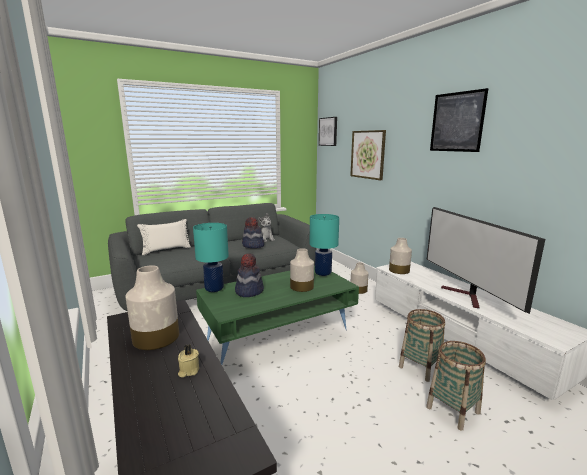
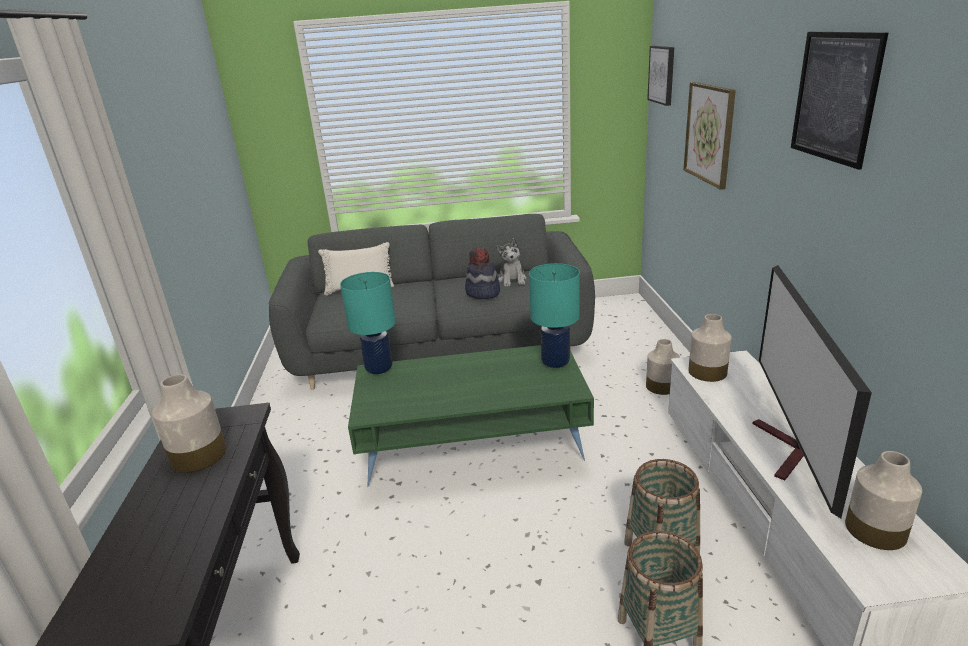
camera: 25 degrees right, 10 degrees up
(188, 370) = (192, 510): beige candle -> none
(249, 291) = (422, 379): hat -> none
(302, 286) = (503, 383): beige vase -> beige vase (876, 529)

